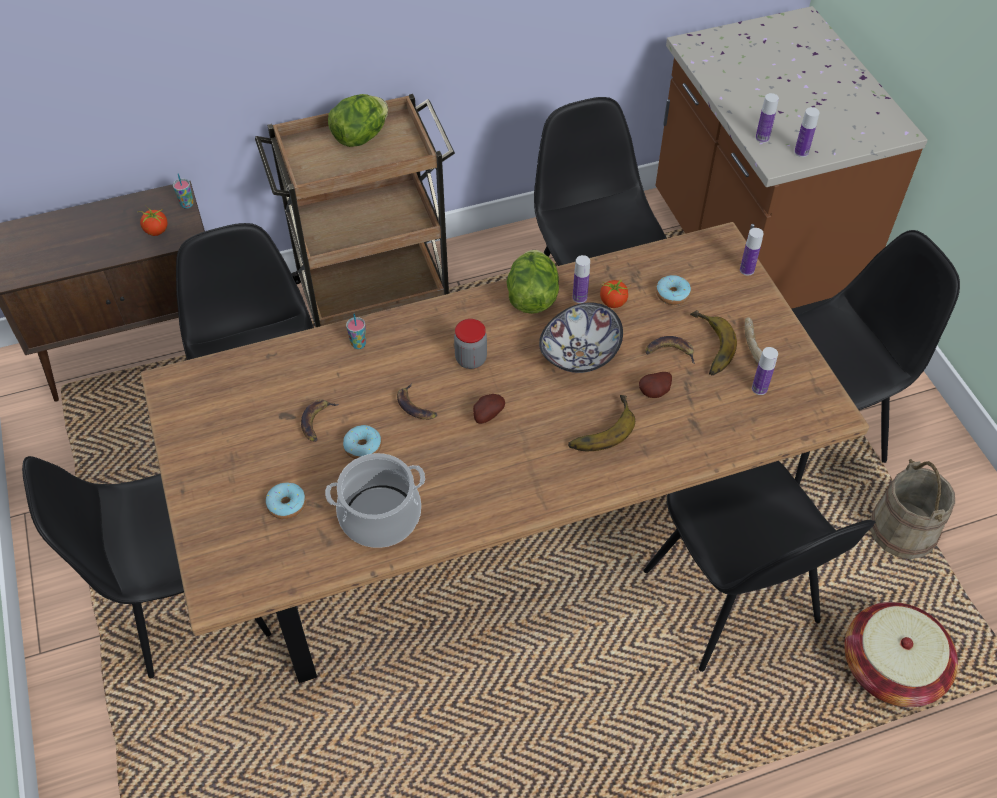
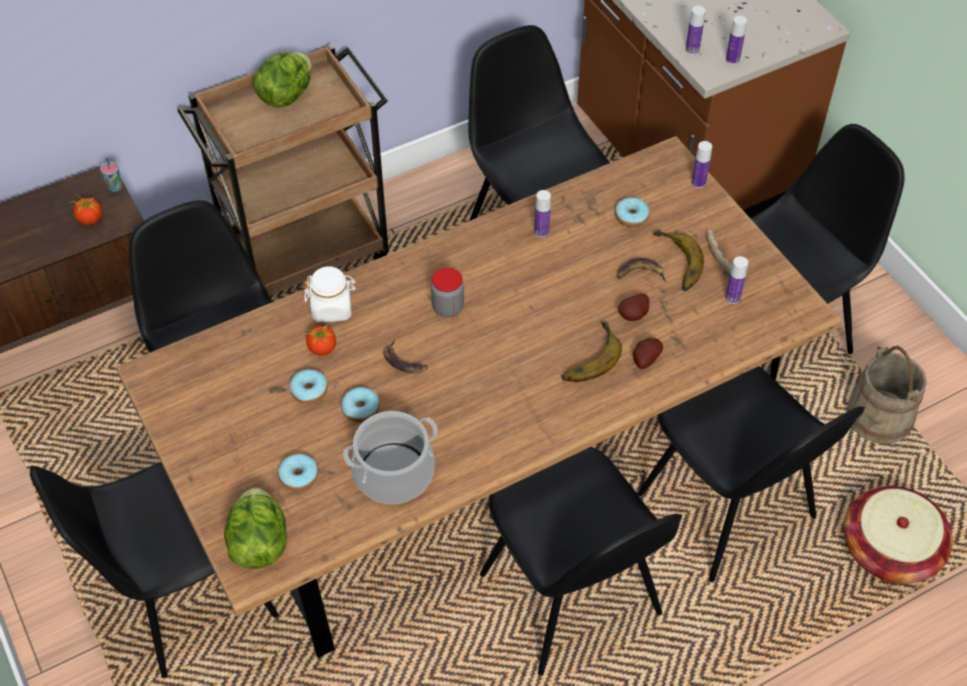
camera: 10 degrees left, 0 degrees up
(317, 422) = (309, 391): banana -> donut
(358, 344) = (332, 308): cup -> white jar
(487, 415) = (476, 360): potato -> potato (644, 359)
(532, 298) = (495, 238): lettuce -> lettuce (259, 543)
(558, 665) = (572, 599): none -> black chair
(578, 354) = (552, 288): bowl -> none
(613, 302) = (575, 232): tomato -> tomato (322, 348)

